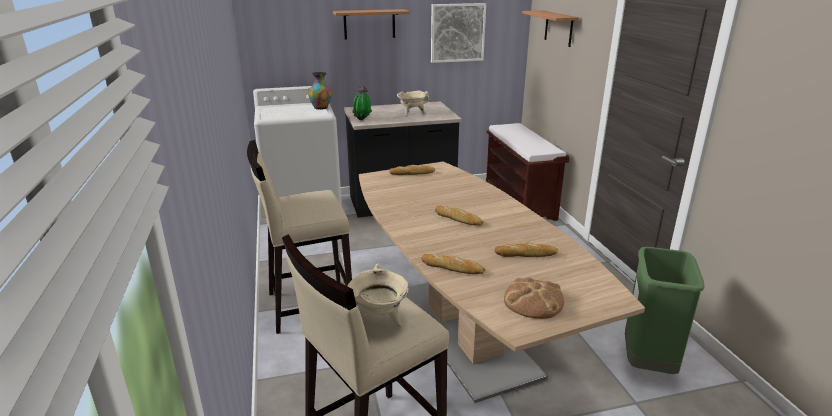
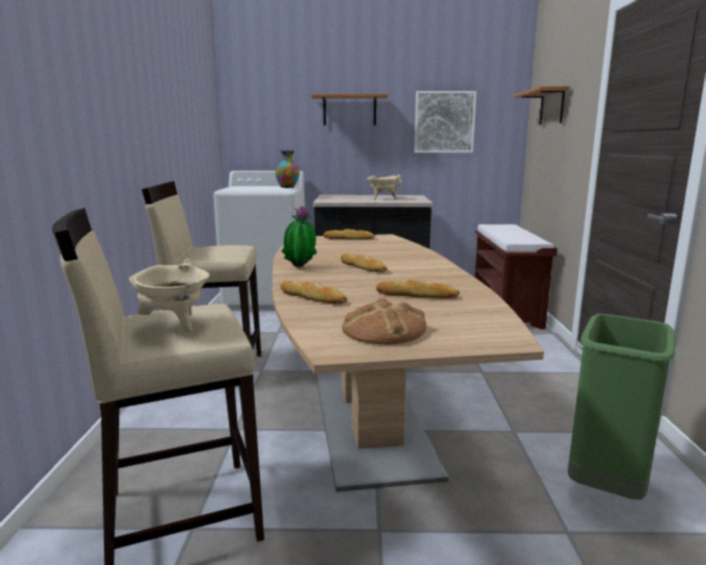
camera: 15 degrees right, 10 degrees down
(362, 120) = (325, 200): potted plant -> potted plant (300, 268)

